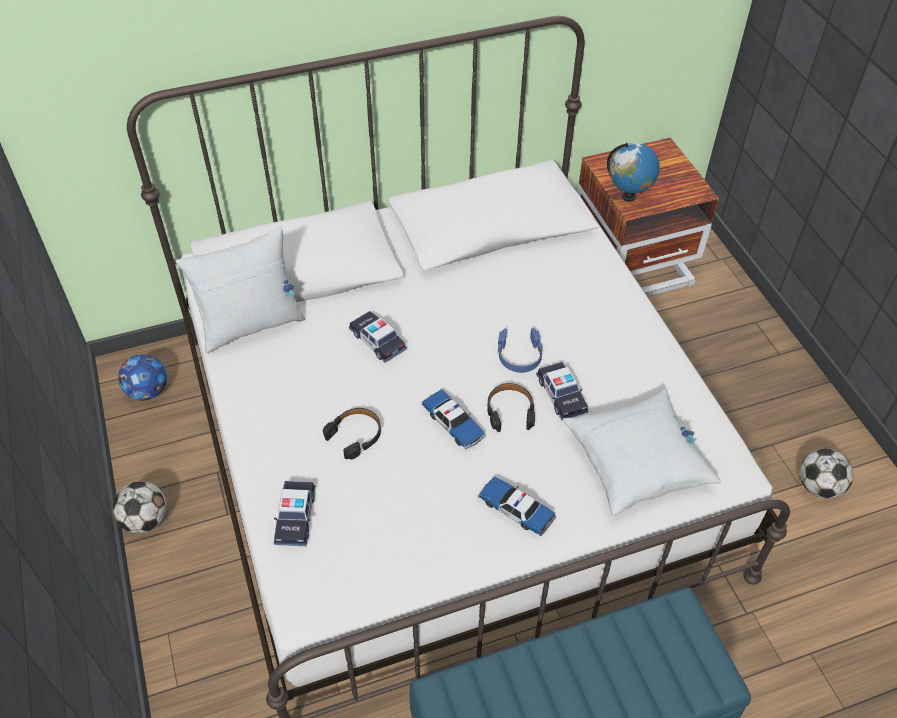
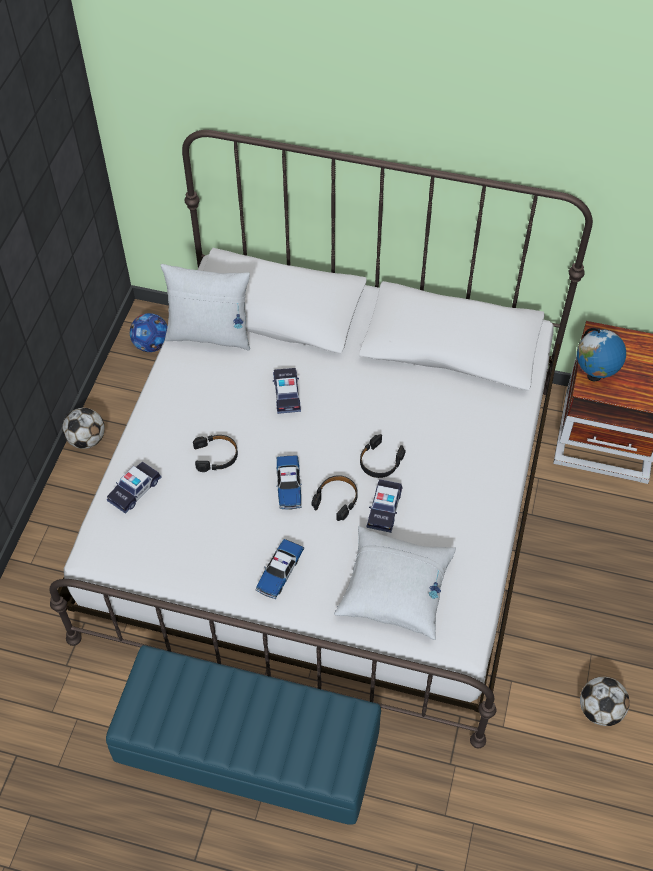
camera: 35 degrees right, 5 degrees up
(516, 509) = (280, 571): toy car -> toy car turned 135 degrees counterclockwise
(519, 355) = (380, 461): blue headphones -> black headphones

